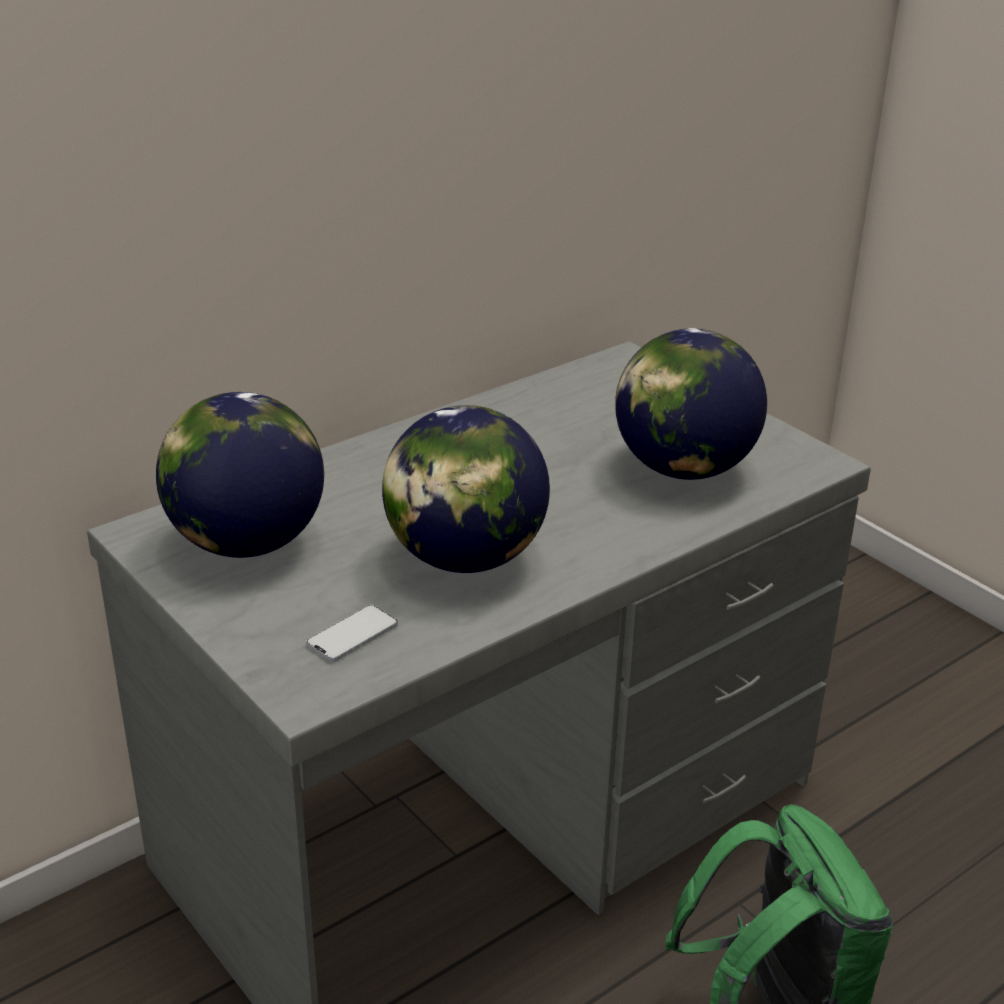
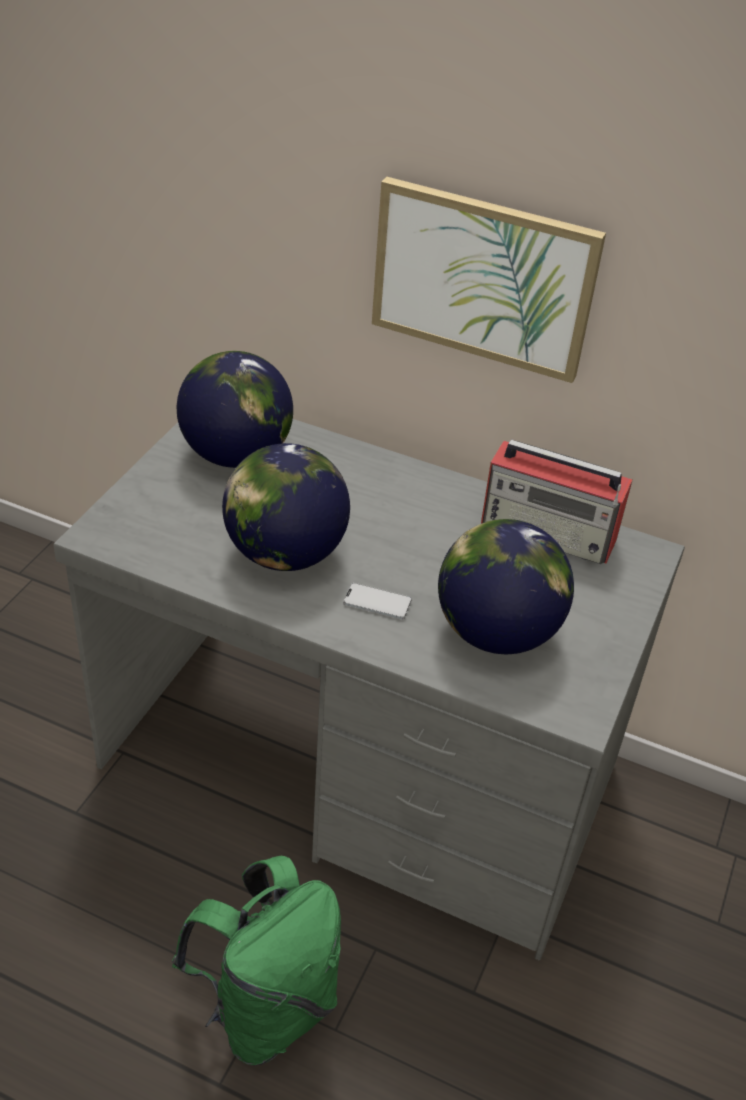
camera: 60 degrees right, 10 degrees up
(352, 635) = (167, 533): phone -> phone (377, 602)
(398, 161) = (483, 278): none -> picture
(559, 396) = (550, 533): none -> radio

